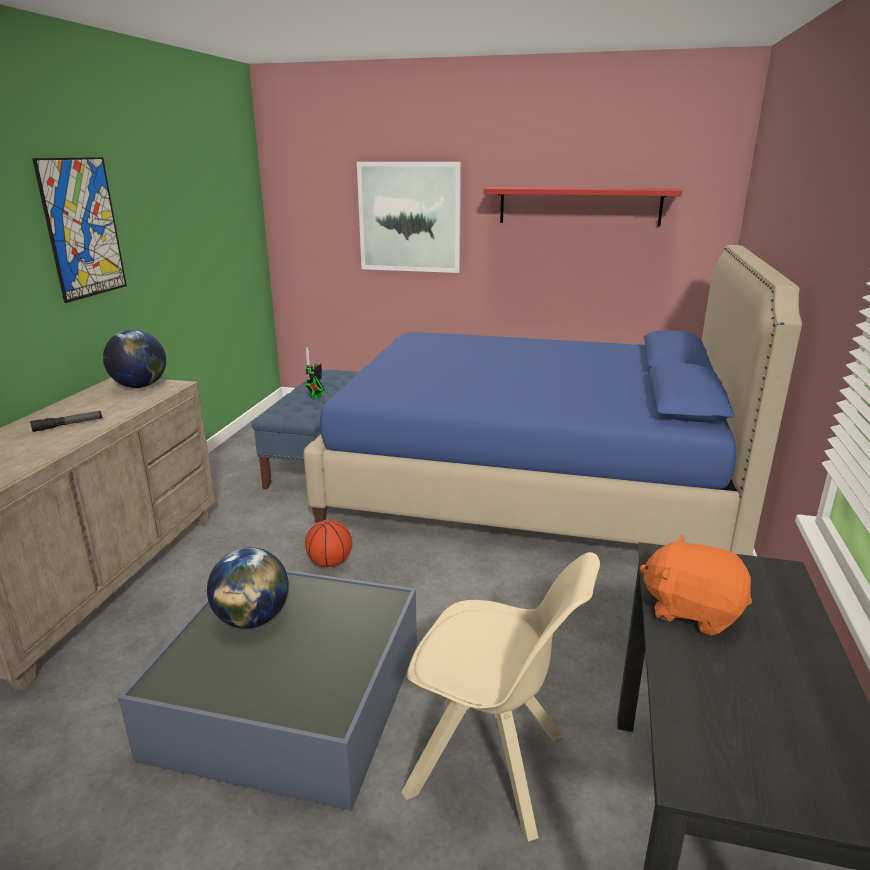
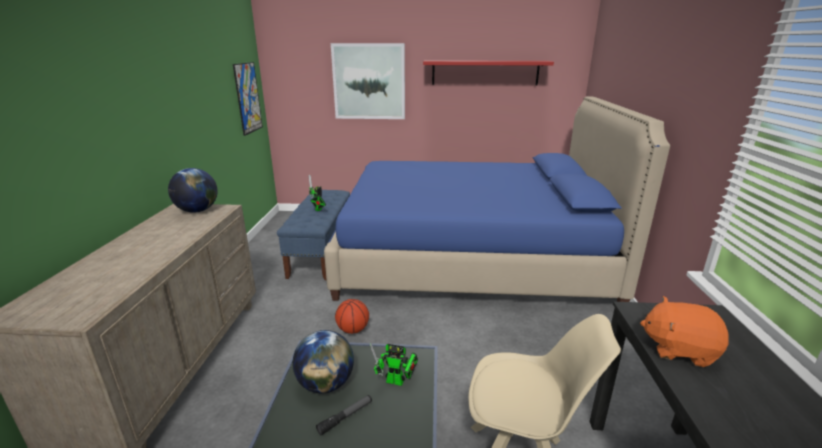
camera: 10 degrees left, 0 degrees up
(68, 425) = (151, 246): flashlight -> flashlight (345, 417)
(83, 228) = (144, 91): picture -> picture (248, 98)
(345, 627) = (398, 381): none -> toy robot

